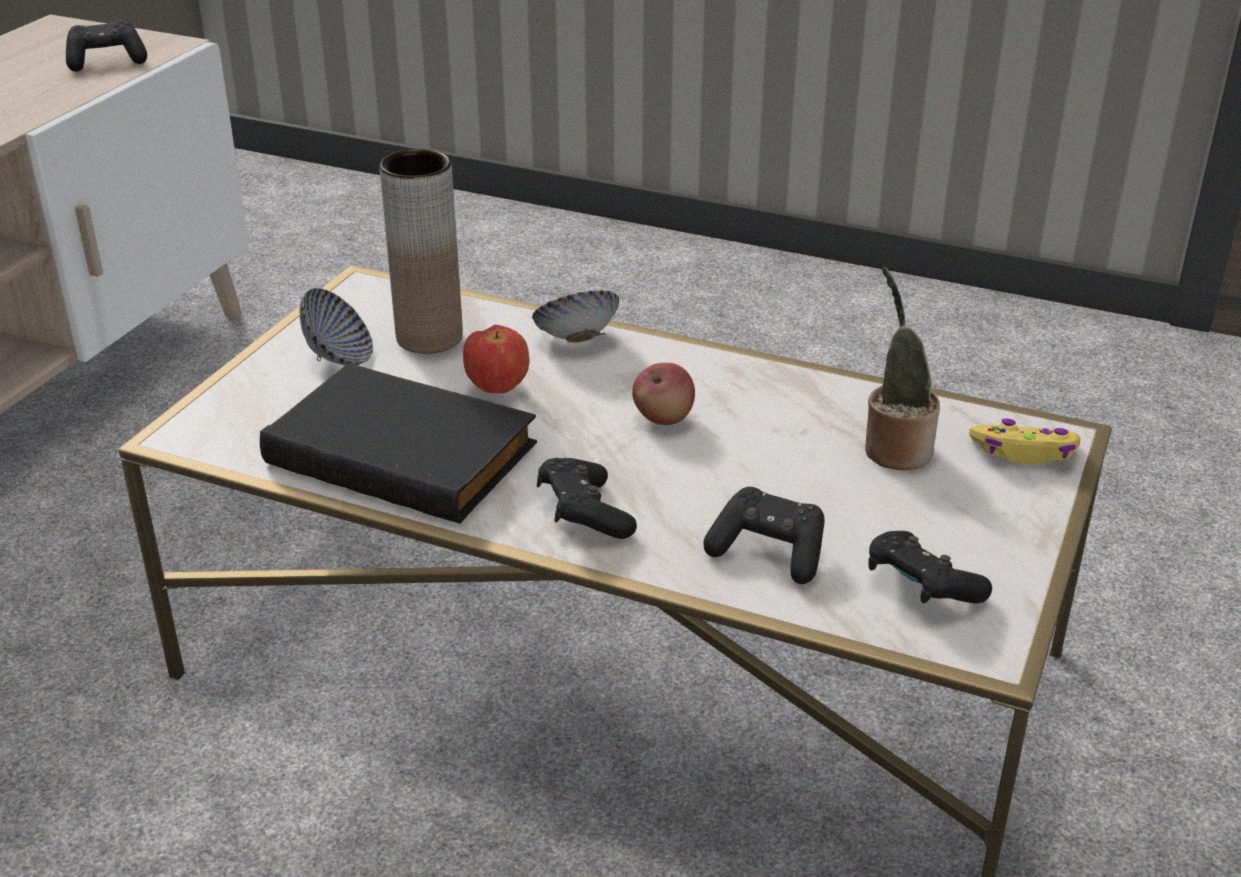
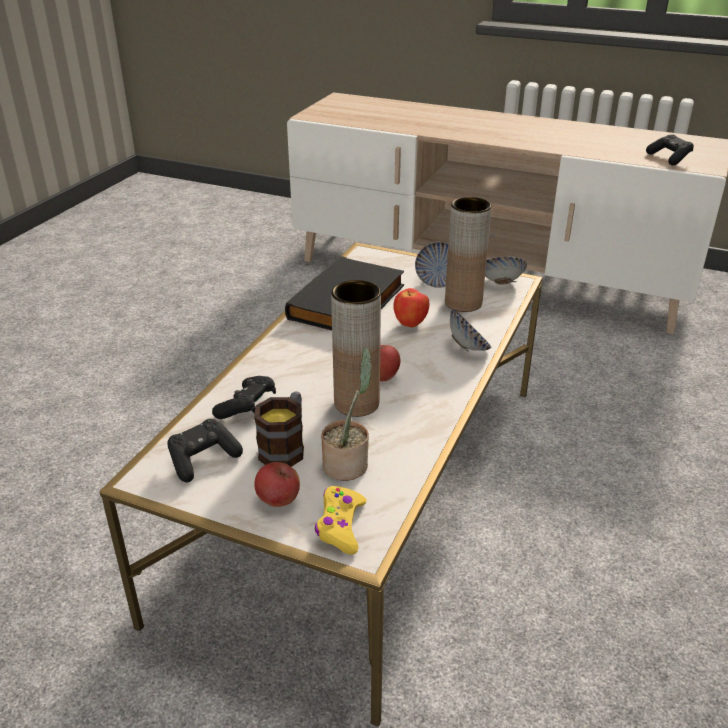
camera: 90 degrees right, 0 degrees up
(367, 300) = (501, 283): none -> bowl
(584, 515) = (289, 352): black game controller -> none
(742, 442) = (356, 403): none -> brown vase
(867, 506) = (286, 447): none -> mug
(992, 506) = (278, 500): none -> apple

